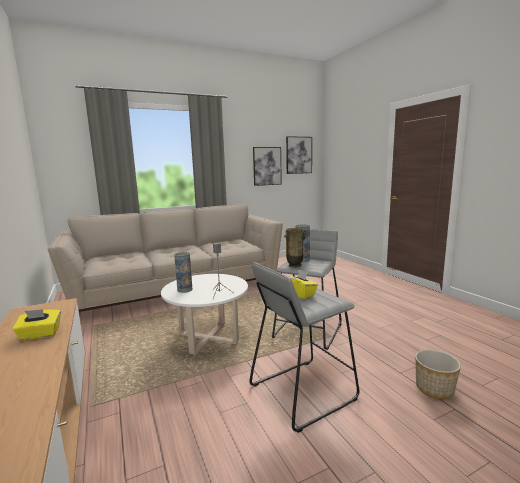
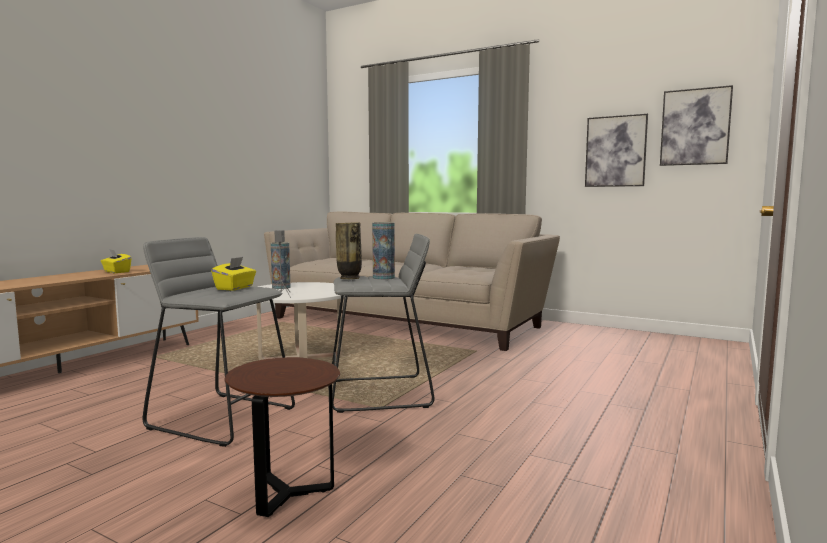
camera: 55 degrees right, 5 degrees down
(434, 389) = (287, 494): planter -> brown side table

